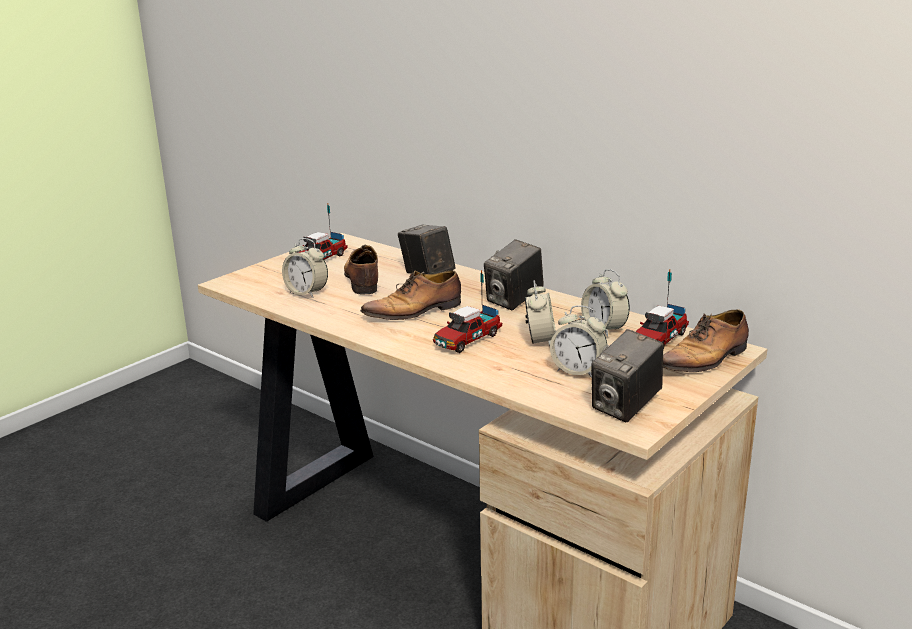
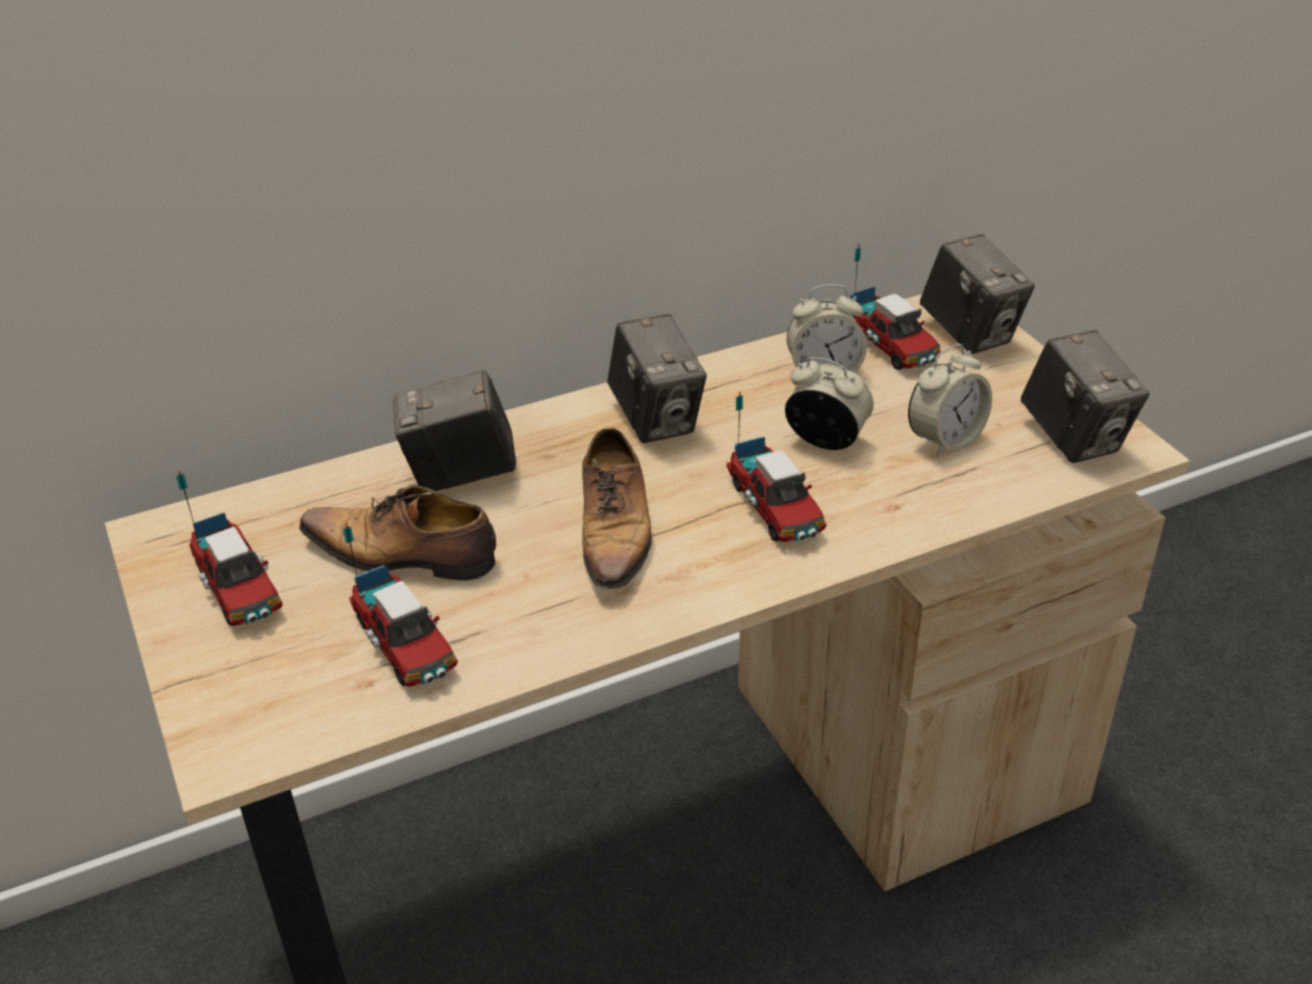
camera: 65 degrees left, 15 degrees up
(307, 293) = (405, 644): alarm clock -> toy truck
(705, 359) = (970, 333): shoe -> camera

